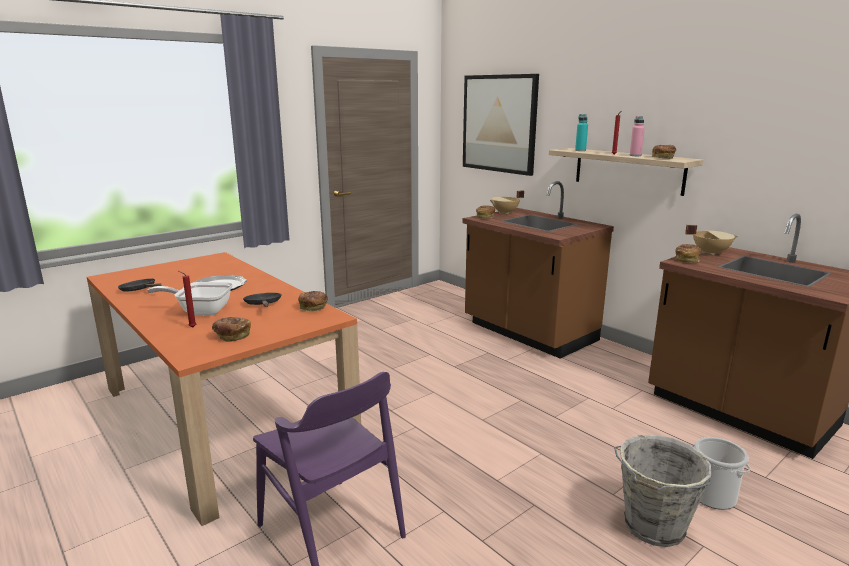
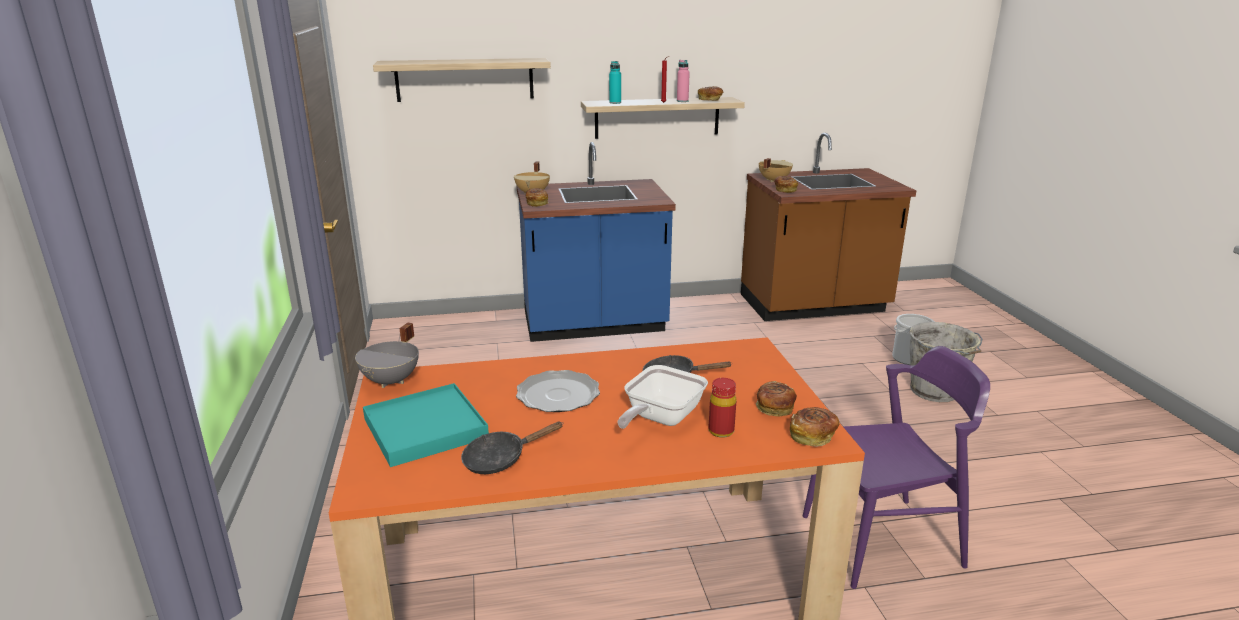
camera: 60 degrees left, 5 degrees up
(167, 273) = (426, 428): none -> turquoise tray
(191, 327) = (721, 431): red candle -> red bottle
(216, 258) = (392, 381): none -> grey cooking pot
(313, 308) = (715, 351): bread -> bread (812, 436)
(499, 123) = (465, 79): picture -> shelf
(528, 333) = (594, 324): brown counter -> blue counter

